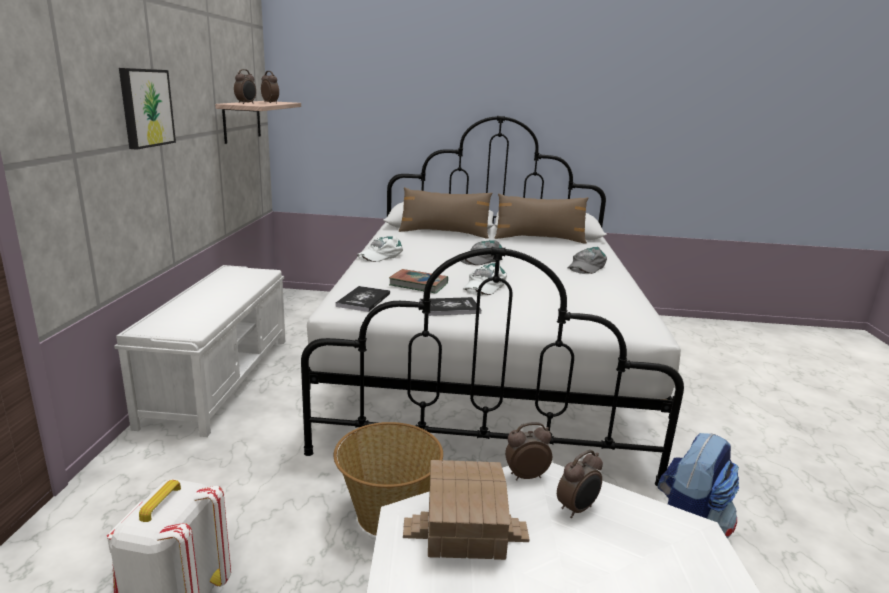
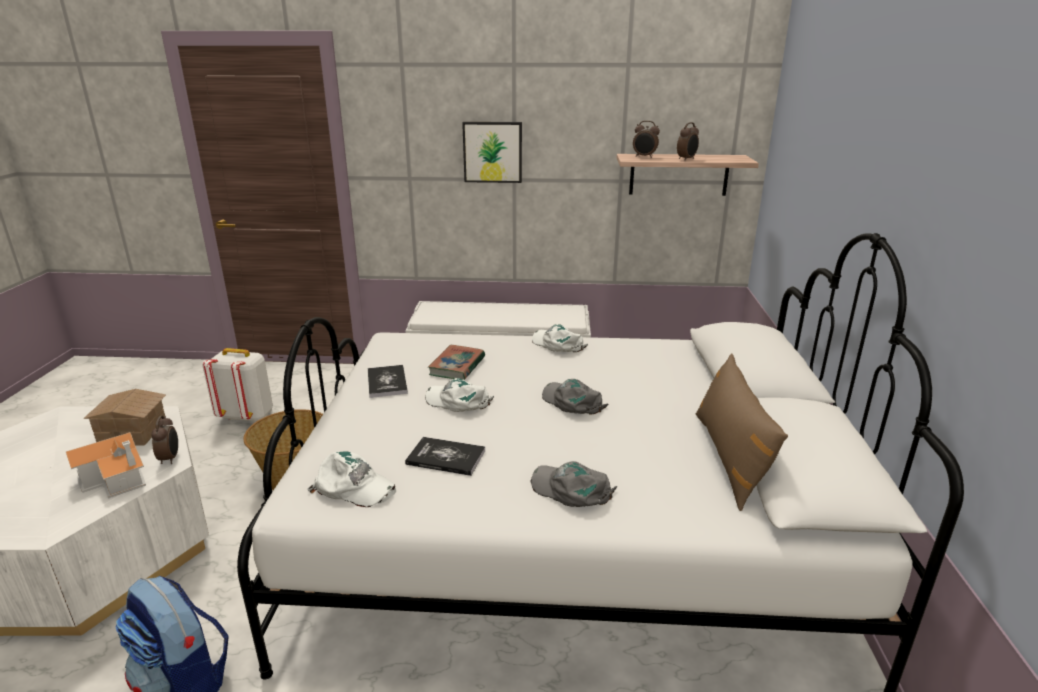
camera: 90 degrees right, 5 degrees up
(363, 300) = (410, 345): book -> book (446, 457)
(444, 233) = (698, 377): brown pillow -> none
(577, 509) = (117, 478): alarm clock -> toy house
(616, 314) = (354, 487): none -> white cap

